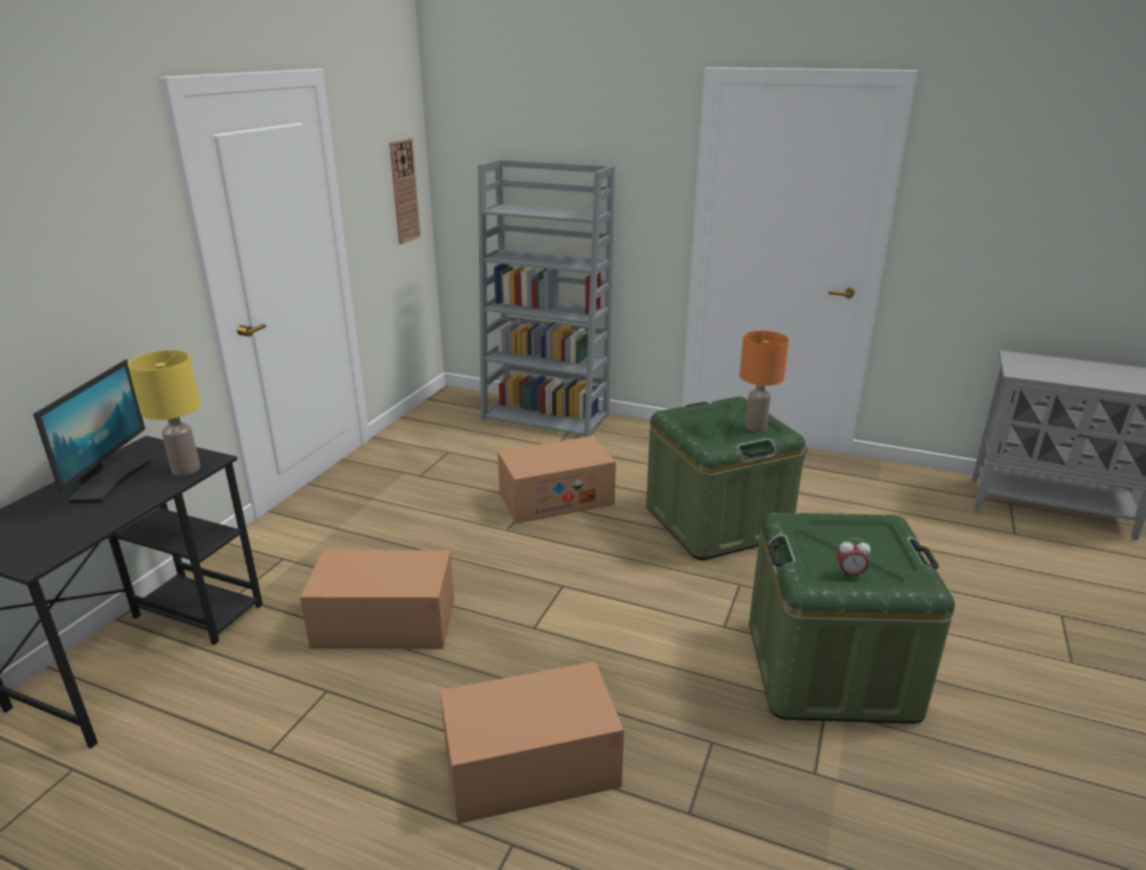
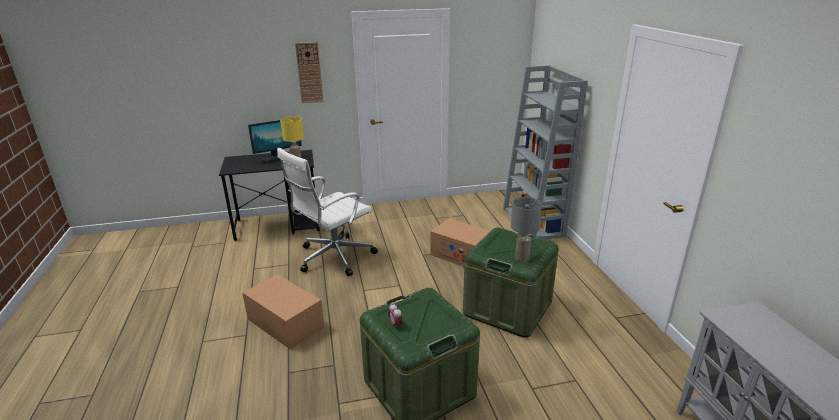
camera: 55 degrees right, 0 degrees up
(385, 622) = (333, 257): cardboard box -> white office chair
(404, 191) = (503, 74): wall clock -> wall clock (309, 73)
(755, 427) = (521, 258): orange table lamp -> grey table lamp

